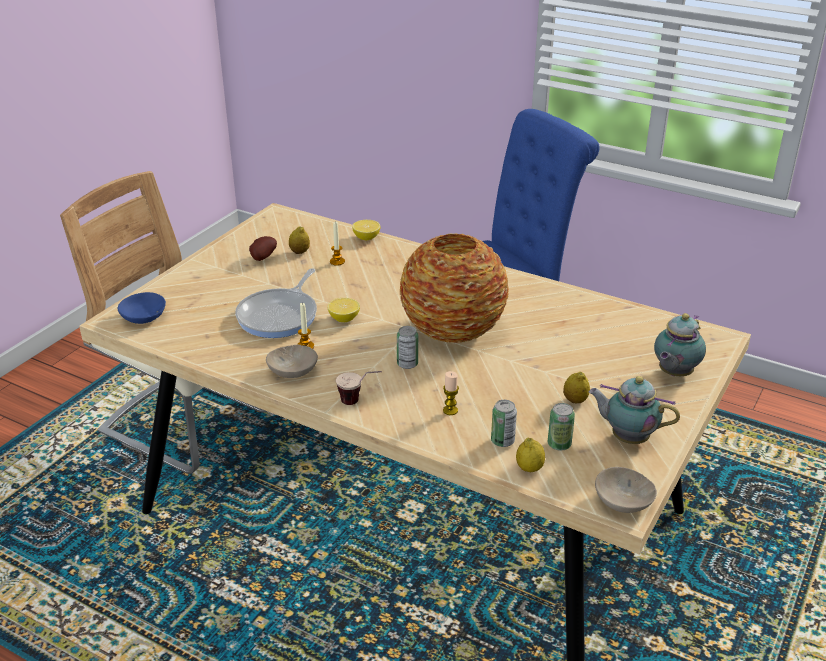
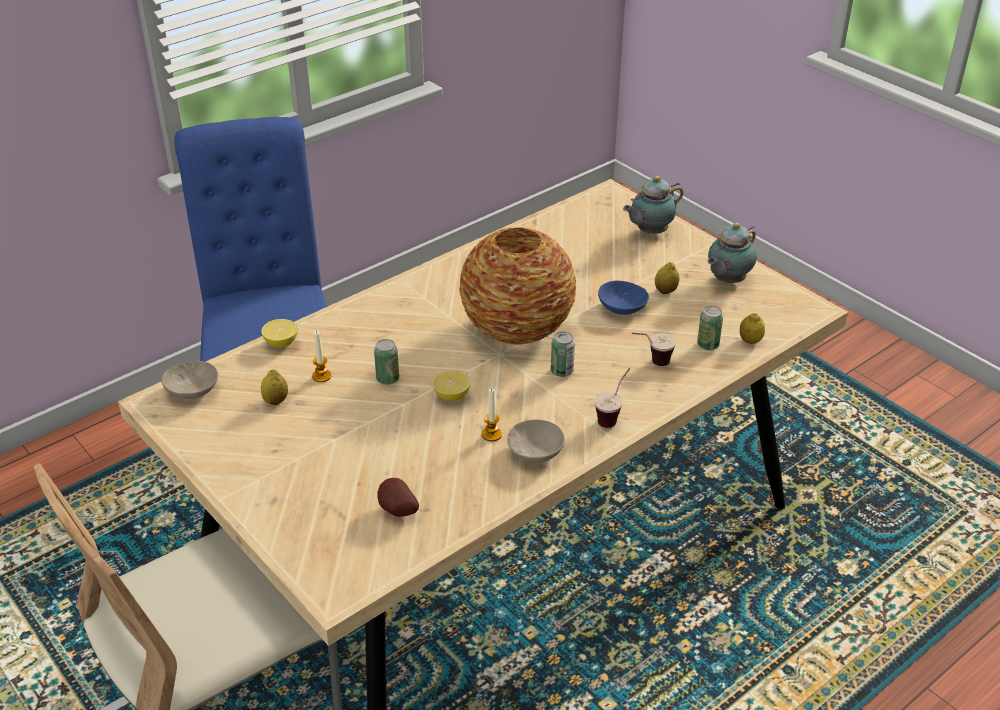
camera: 70 degrees left, 5 degrees up
(143, 317) = (345, 562): blue bowl -> blue bowl (620, 308)
(262, 258) = (267, 434): potato -> potato (396, 510)
(280, 316) = (416, 442): frying pan -> none
(450, 410) = (650, 363): candle -> cup
(559, 444) = (723, 317): can -> can (387, 379)
(621, 501) = (805, 308): beige bowl -> beige bowl (192, 391)
(673, 374) = (650, 232): teapot -> teapot turned 90 degrees clockwise

